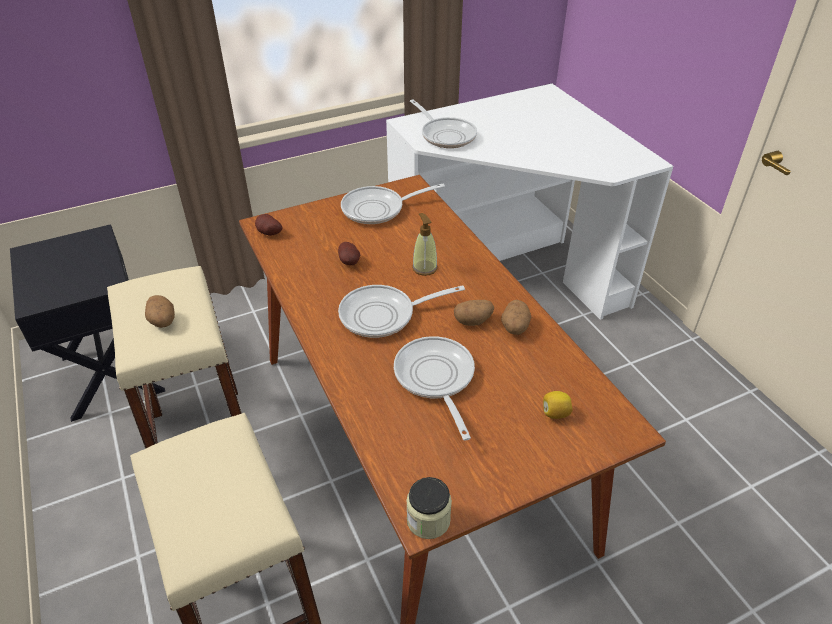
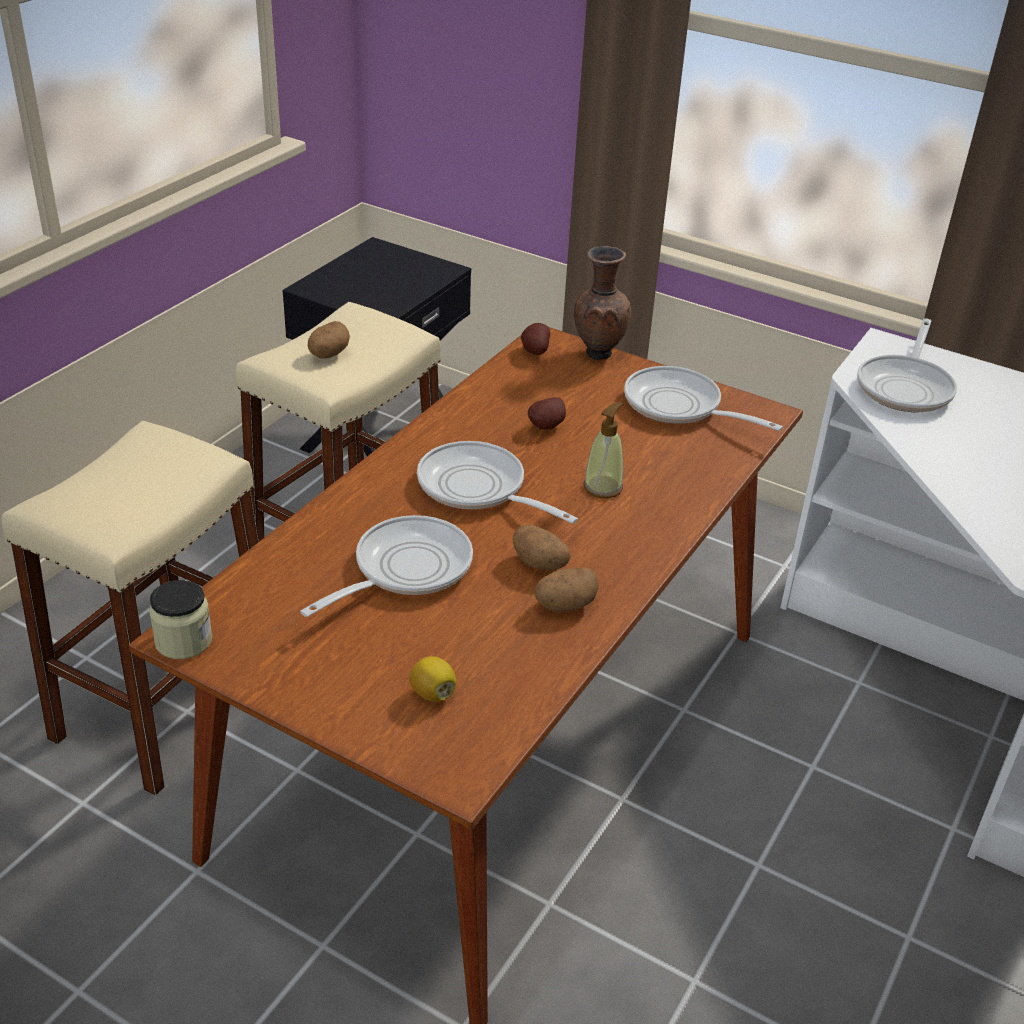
camera: 55 degrees right, 5 degrees down
(297, 212) = (597, 353): none -> brown vase

